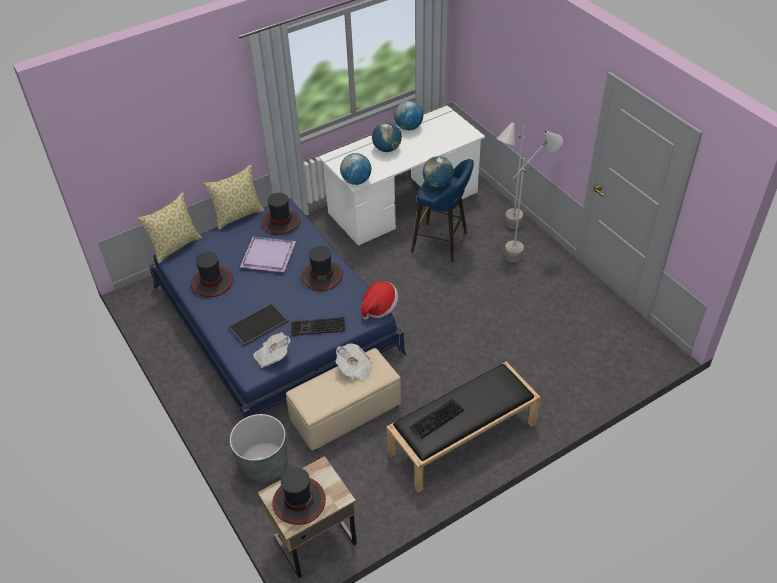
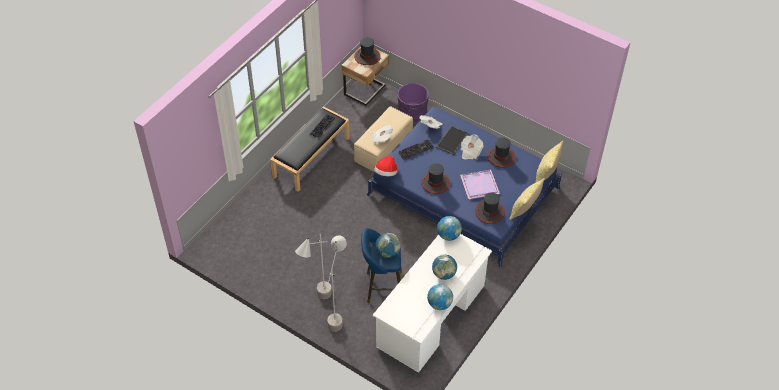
camera: 155 degrees right, 5 degrees up
(246, 300) = (470, 152): none -> newspaper
(263, 464) = (412, 113): grey planter -> purple planter

